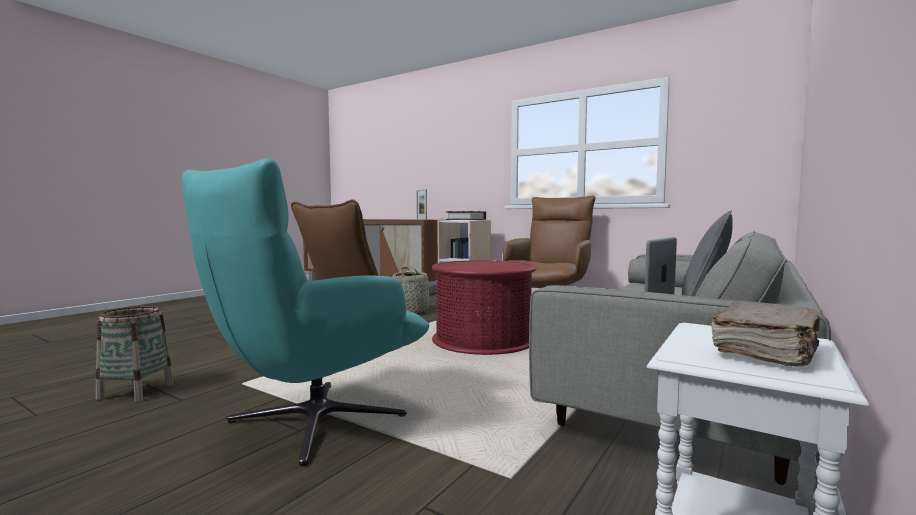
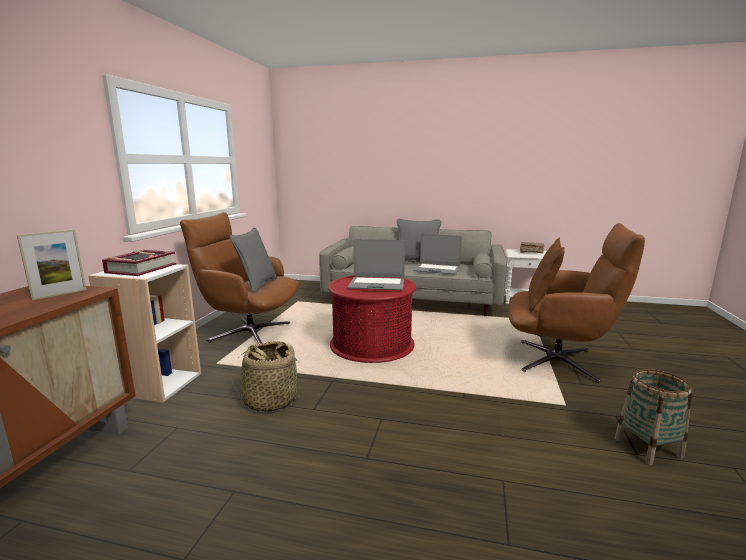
camera: 110 degrees left, 10 degrees up
(316, 419) = (557, 361): turquoise armchair -> brown armchair
(480, 265) = (377, 284): none -> laptop
(537, 261) = (257, 285): none -> grey pillow

